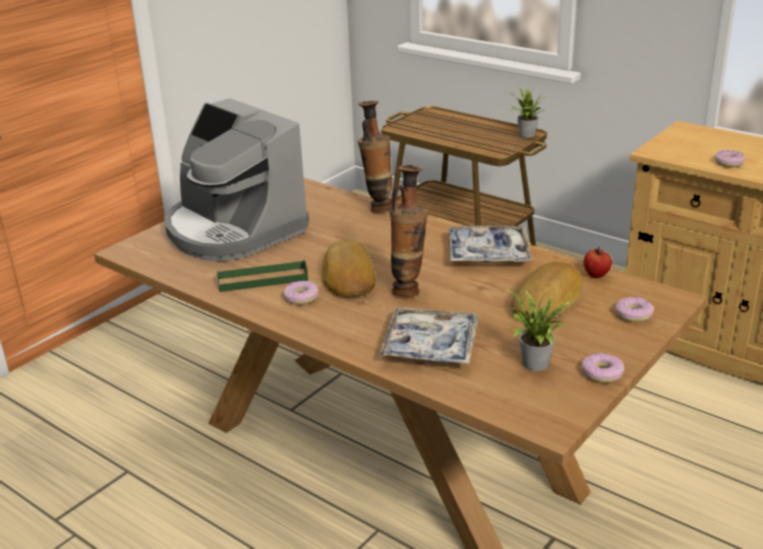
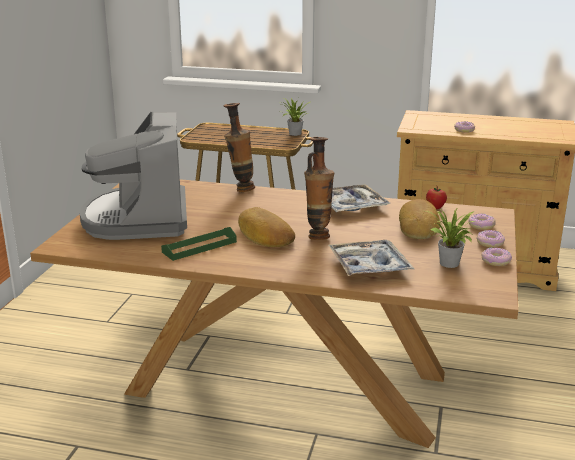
camera: 25 degrees left, 5 degrees down
(233, 230) = (138, 219): coffee machine -> coffee machine turned 60 degrees clockwise
(301, 298) = (243, 253): donut -> donut (490, 243)

